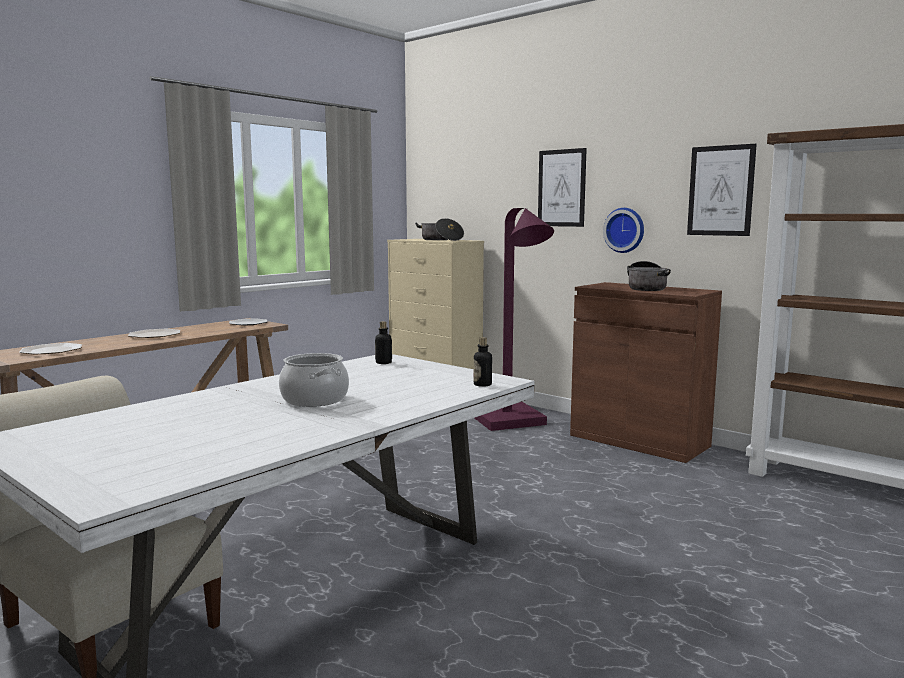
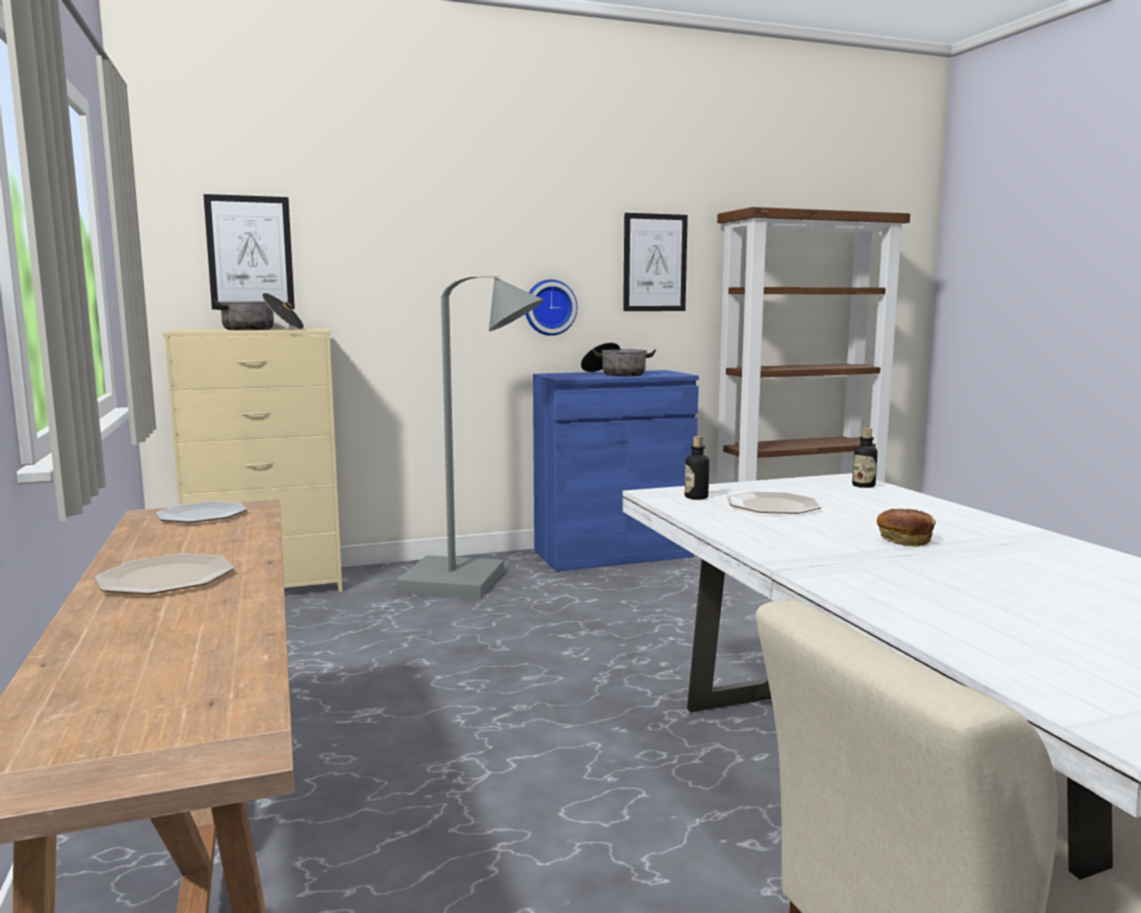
camera: 60 degrees left, 0 degrees up
(52, 350) = (164, 675): plate -> plate (773, 505)
(314, 399) = (904, 540): cooking pot -> bread
(511, 422) = (469, 582): purple floor lamp -> grey floor lamp
(561, 188) = (456, 251): picture -> picture (250, 253)
(639, 441) = (613, 554): brown cabinet -> blue cabinet

